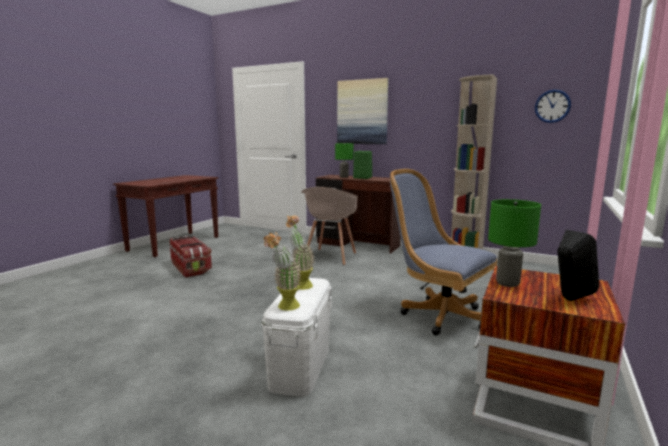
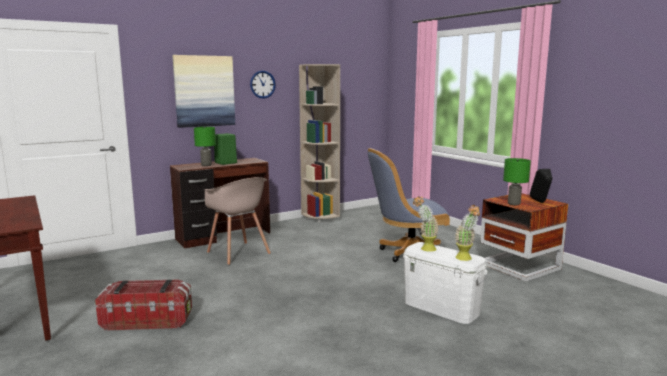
camera: 60 degrees left, 0 degrees up
(552, 106) = (357, 88): wall clock -> wall clock (262, 84)

